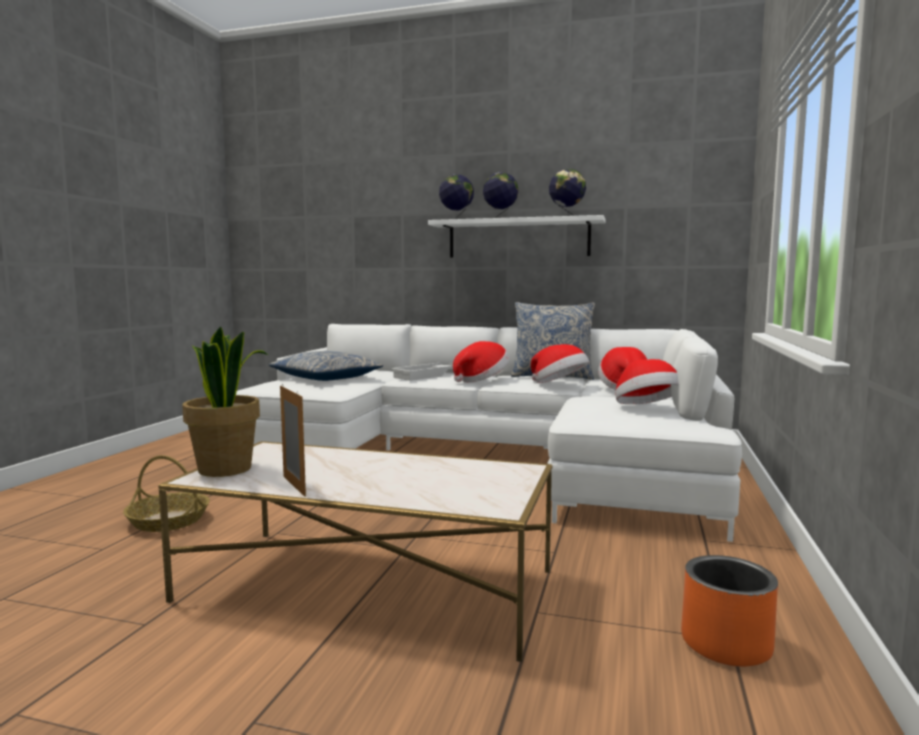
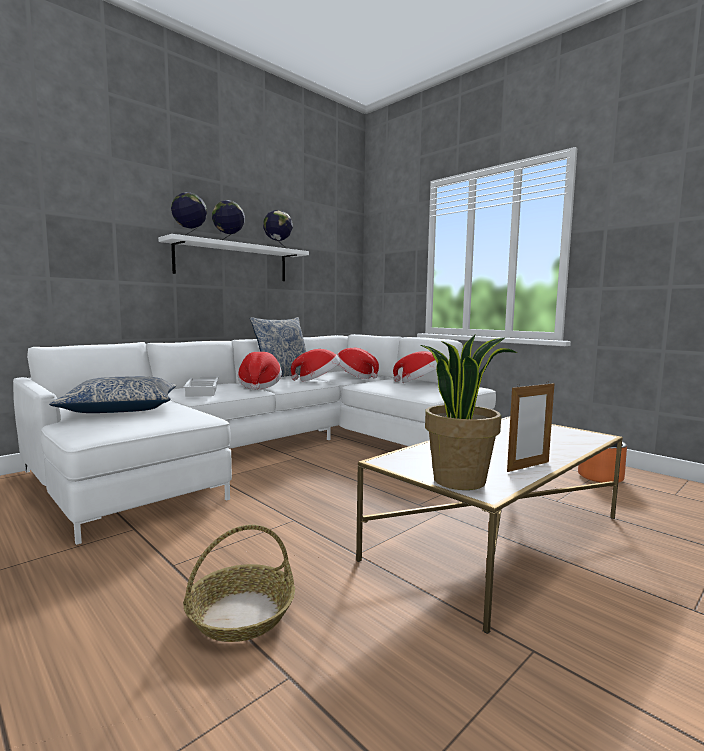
camera: 60 degrees left, 0 degrees up
(294, 486) = (528, 466): picture frame -> picture frame turned 150 degrees clockwise

